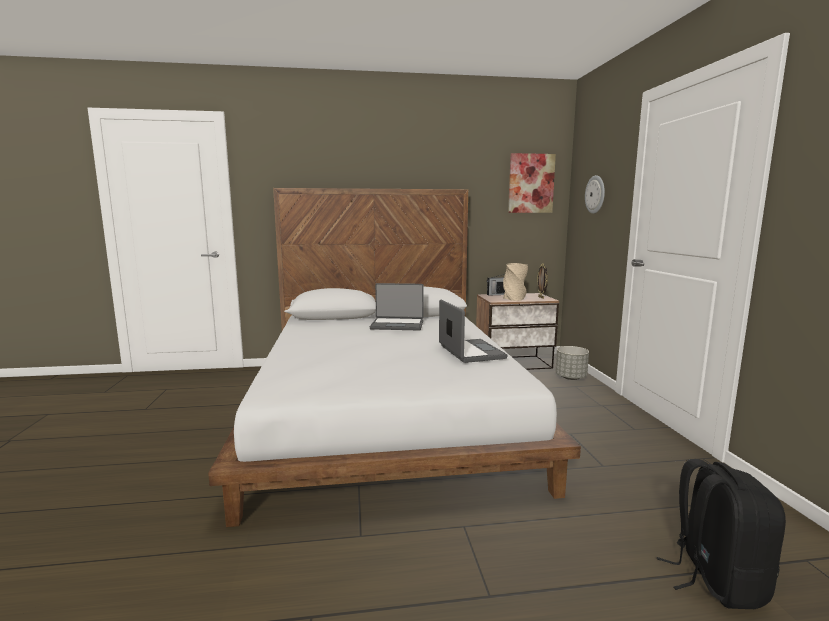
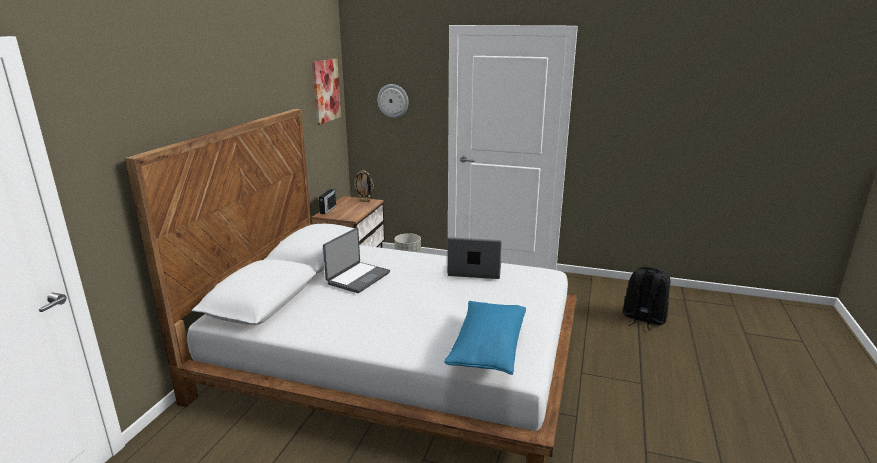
camera: 65 degrees left, 10 degrees up
(301, 376) = (488, 349): none -> blue pillow
(514, 298) = (354, 210): beige vase -> none

